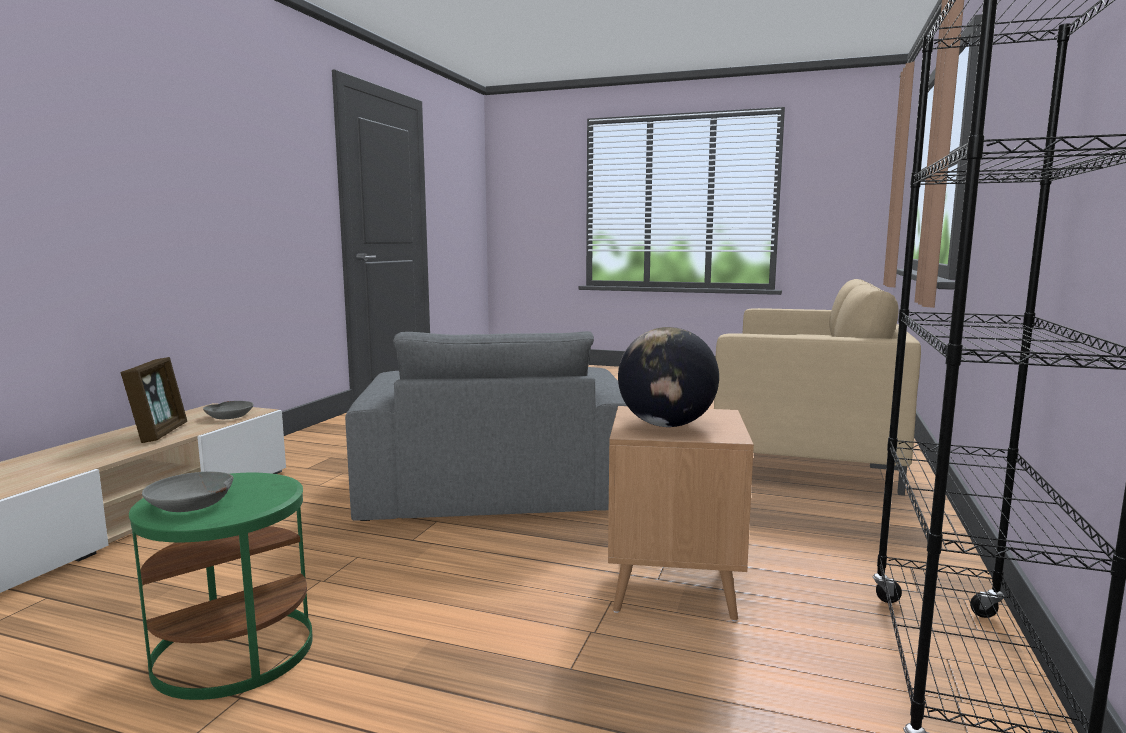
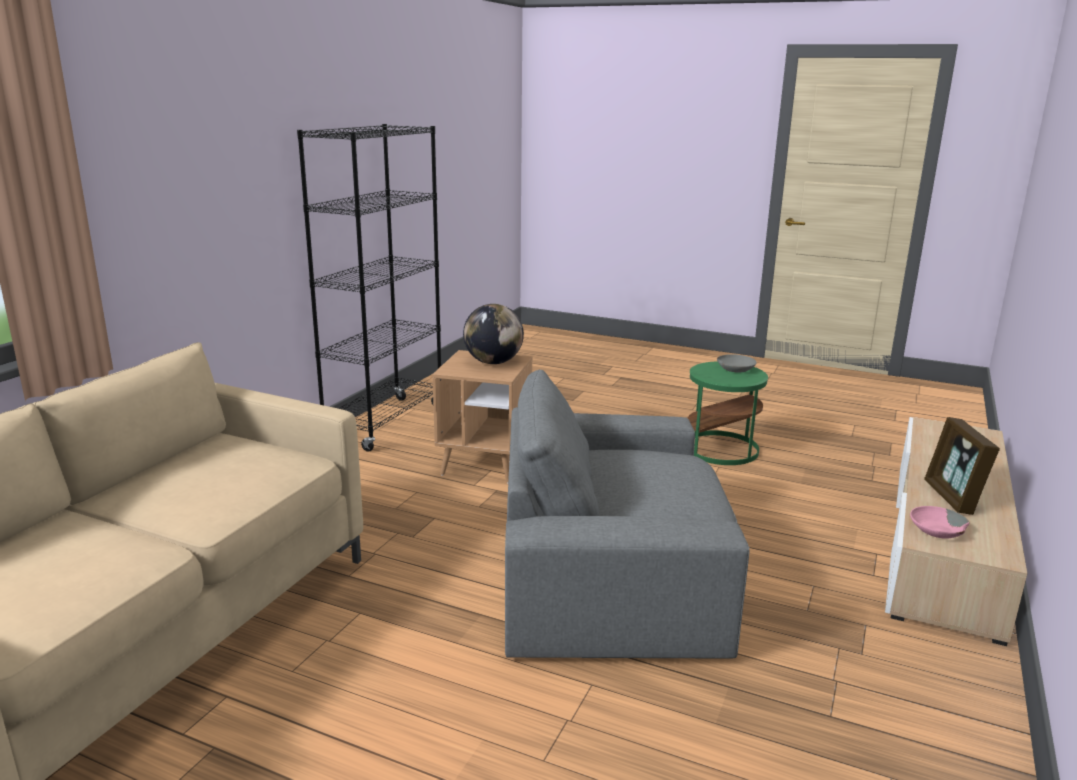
camera: 175 degrees left, 10 degrees up
(230, 416) = (936, 530): grey bowl -> pink bowl
(496, 485) = (610, 572): grey armchair -> grey armchair turned 90 degrees counterclockwise

